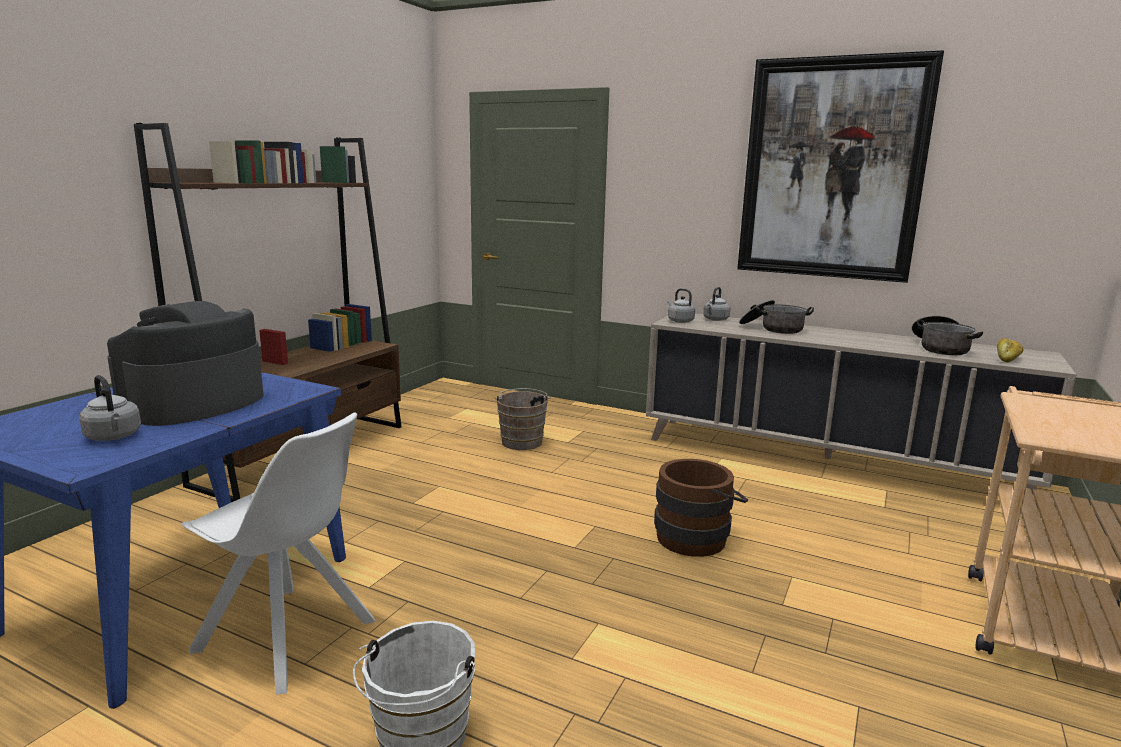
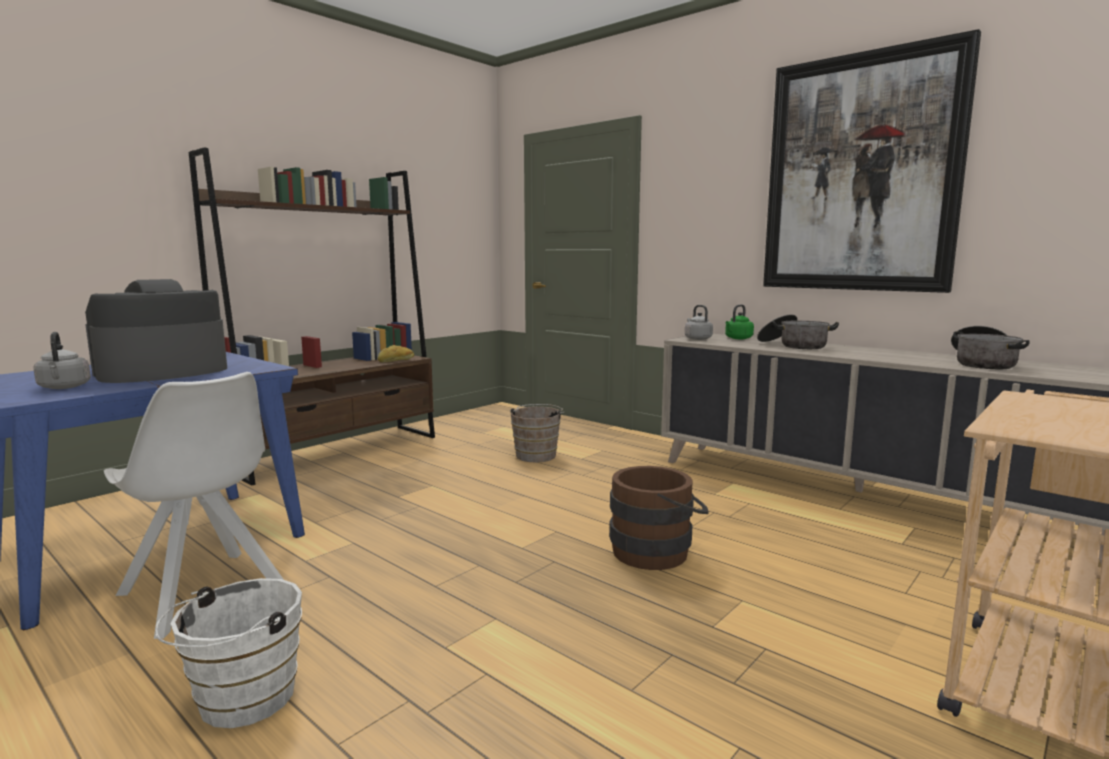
camera: 15 degrees right, 5 degrees down
(715, 319) = (738, 338): grey kettle -> green kettle
(1007, 358) = (1065, 373): bread -> bread (396, 360)

